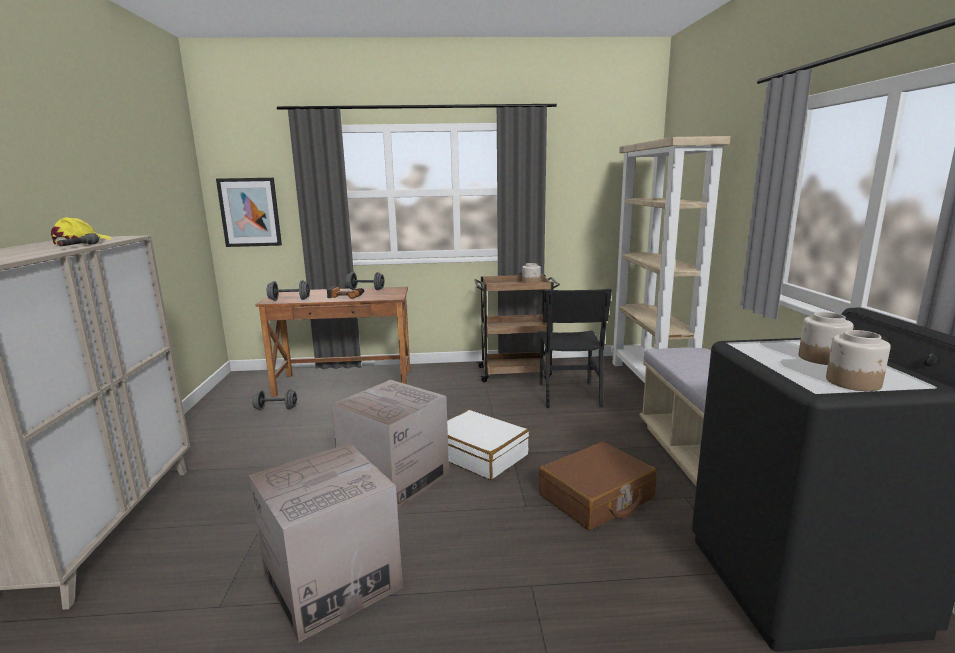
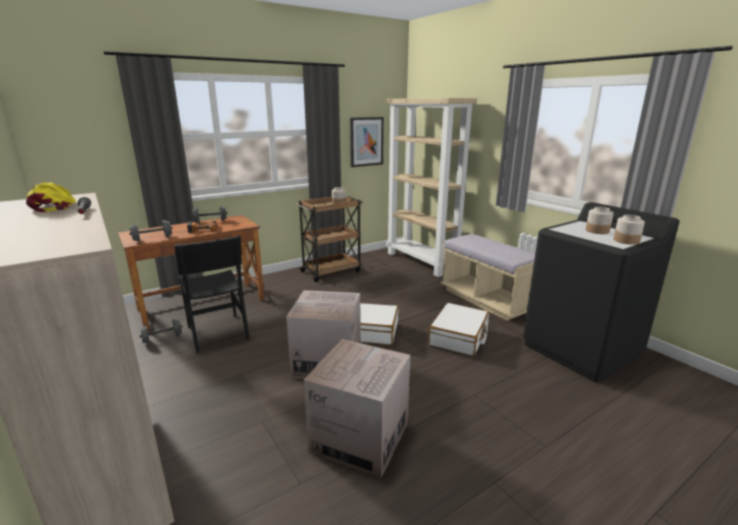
camera: 30 degrees left, 5 degrees up
(250, 212) = (76, 157): picture -> picture (366, 141)
(569, 394) = (382, 279): black chair -> black chair (217, 332)
(596, 497) = (459, 337): brown suitcase -> white suitcase

